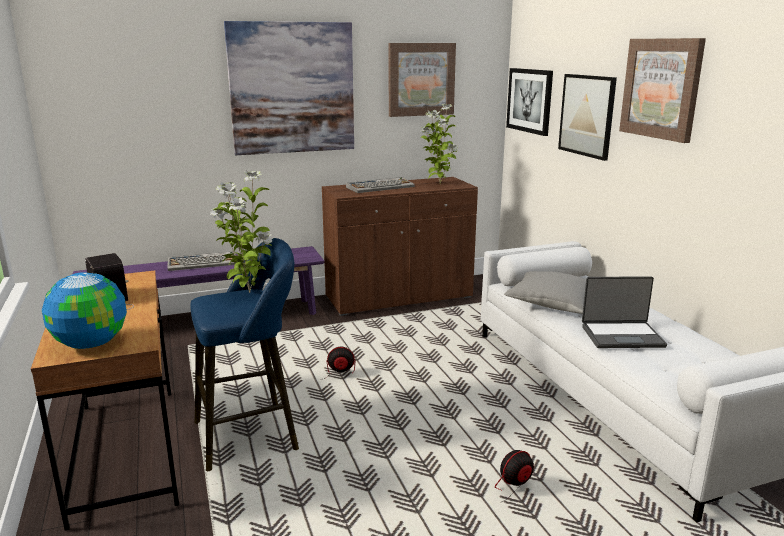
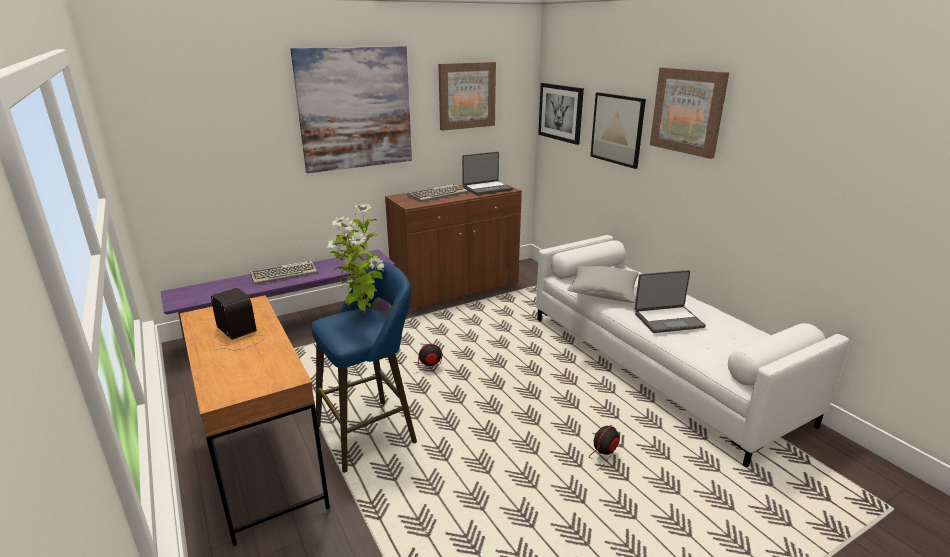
camera: 10 degrees left, 5 degrees up
(90, 344) = (244, 381): globe -> none
(438, 184) = (487, 188): potted plant -> laptop

